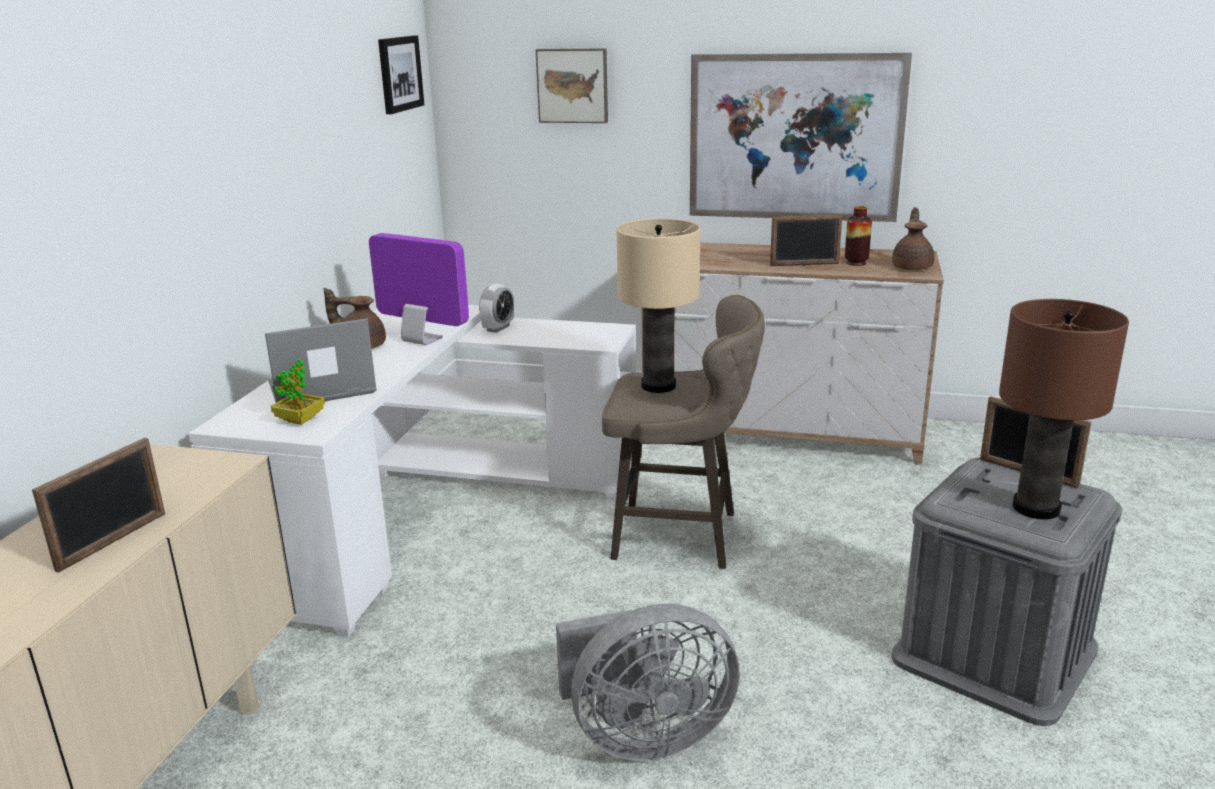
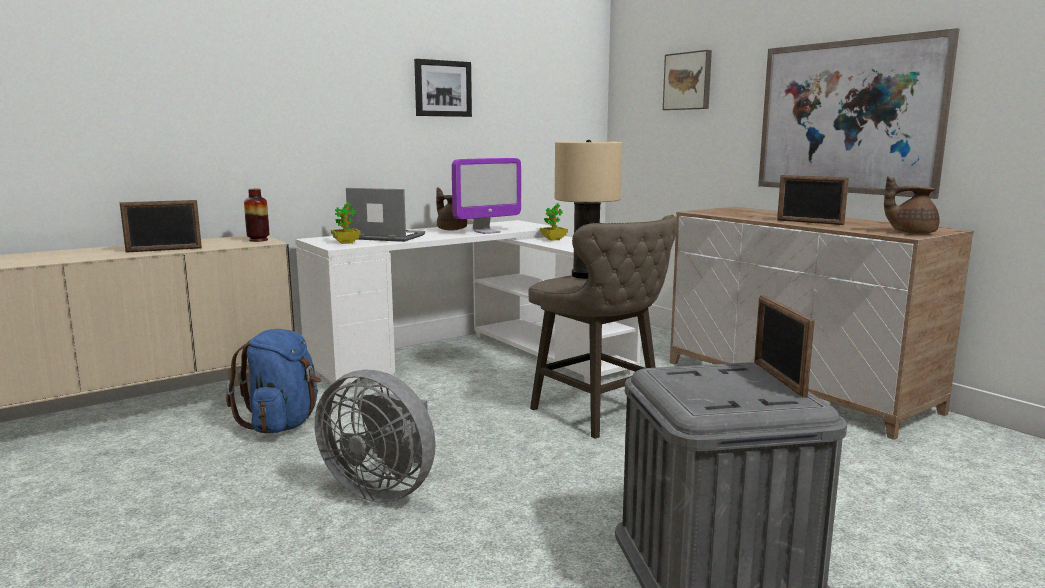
camera: 40 degrees right, 10 degrees down
(368, 719) = (282, 424): none -> blue backpack
(399, 74) = (568, 72): picture -> picture (442, 88)
(422, 340) = (486, 232): monitor -> monitor turned 75 degrees clockwise
(498, 328) = (553, 239): alarm clock -> potted plant
(856, 263) = (861, 226): vase -> vase (258, 240)
(912, 267) = (910, 232): brown teapot -> brown teapot turned 135 degrees counterclockwise
(1035, 508) = (723, 393): brown table lamp -> none

